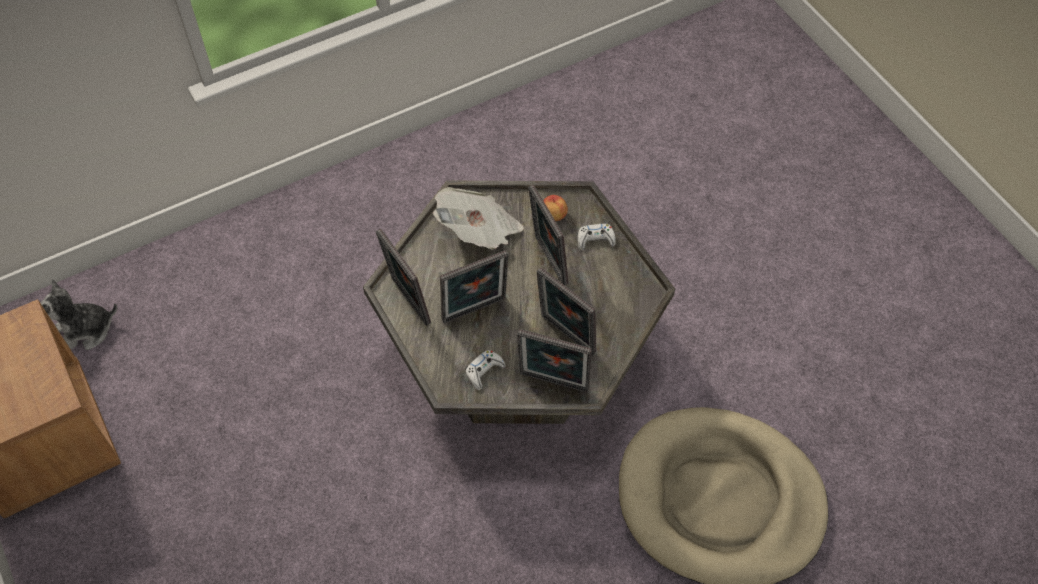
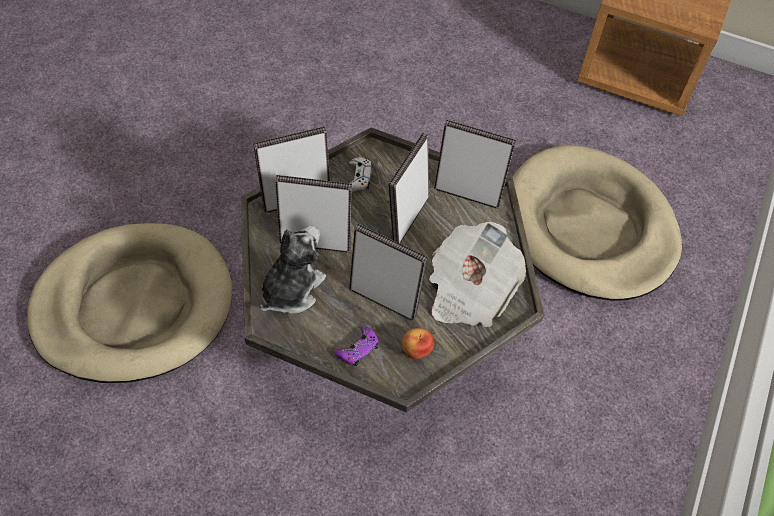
camera: 140 degrees right, 0 degrees up
(85, 331) = (708, 142): plush toy -> plush toy (291, 289)
(278, 325) = (589, 227): none -> beige dog bed
(595, 239) = (358, 349): white game controller -> purple game controller

